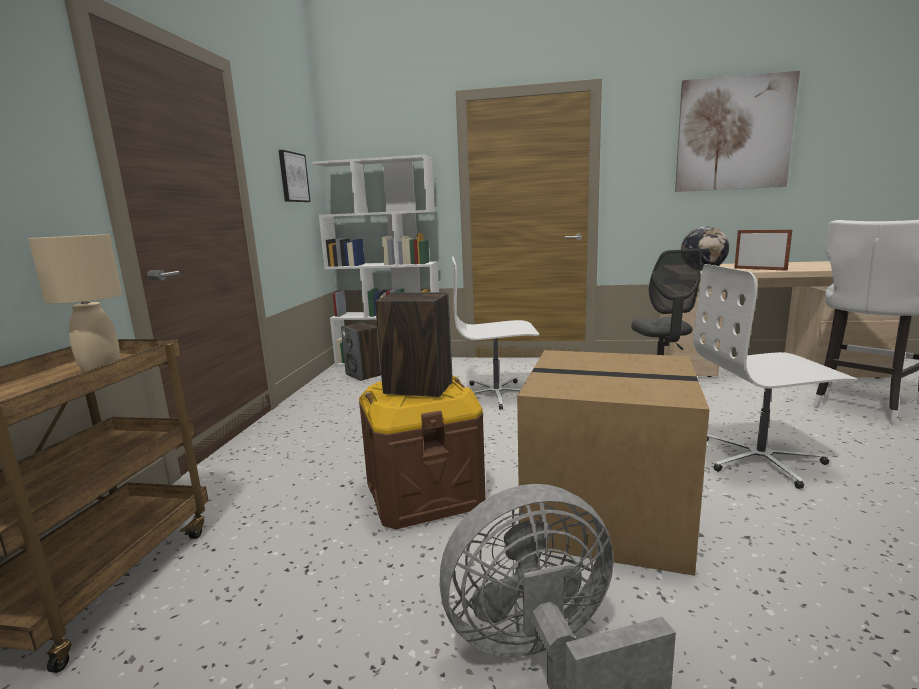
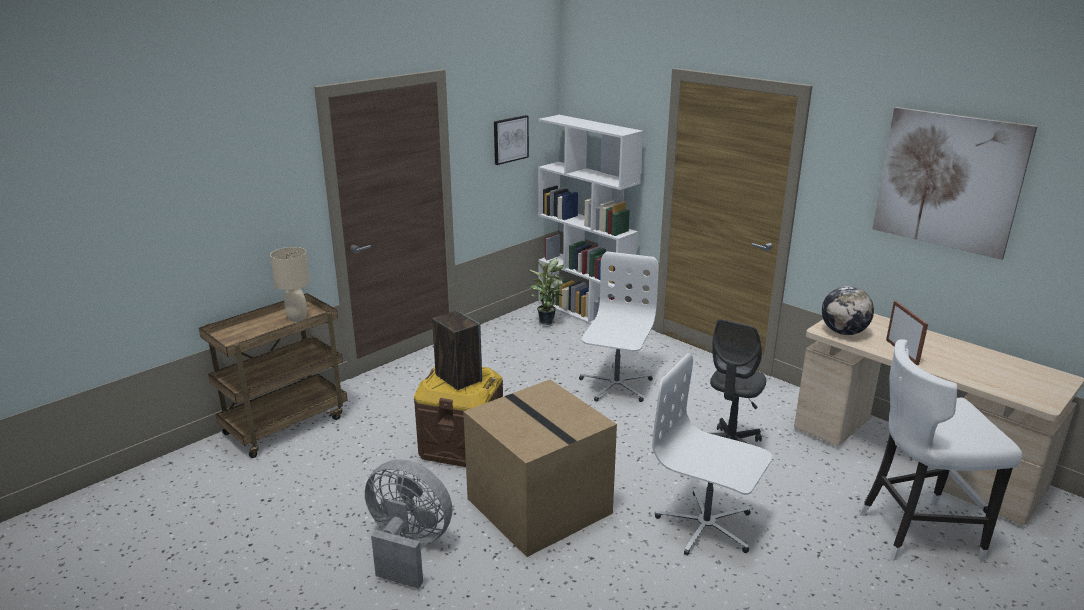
camera: 35 degrees right, 10 degrees up
(363, 375) = (547, 322): speaker -> potted plant
(497, 395) = (615, 385): white office chair -> white office chair turned 75 degrees clockwise

